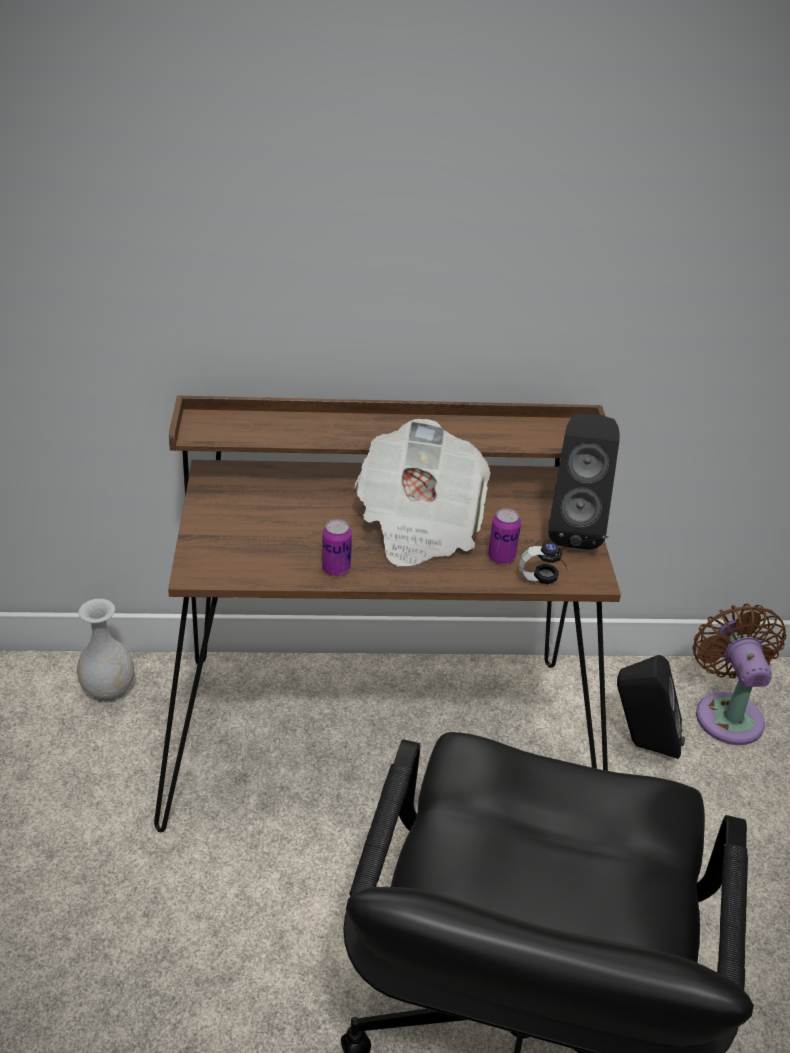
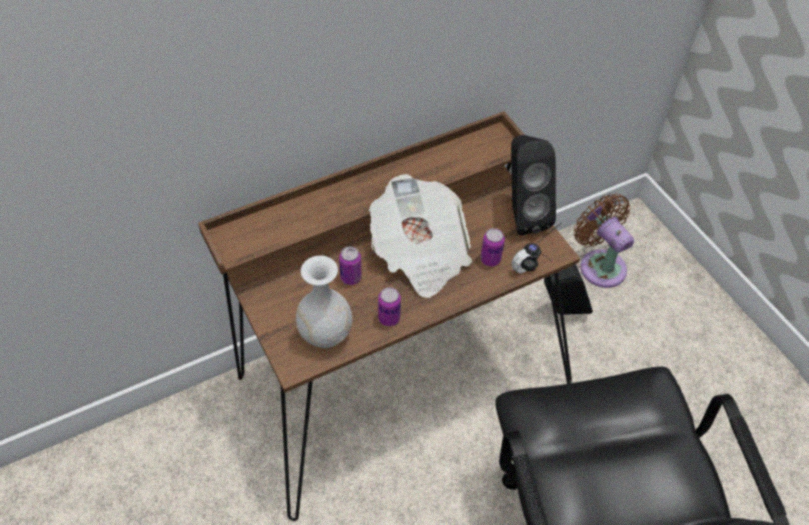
camera: 25 degrees left, 15 degrees up
(109, 689) = (187, 428): white vase -> white vase (325, 333)
(321, 518) = (351, 277): none -> can

